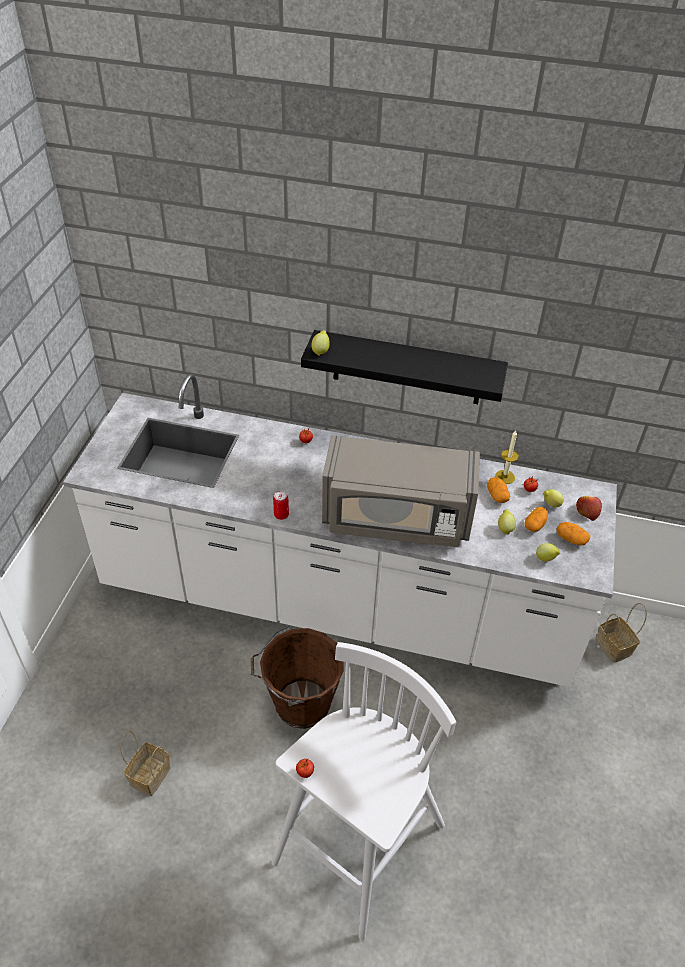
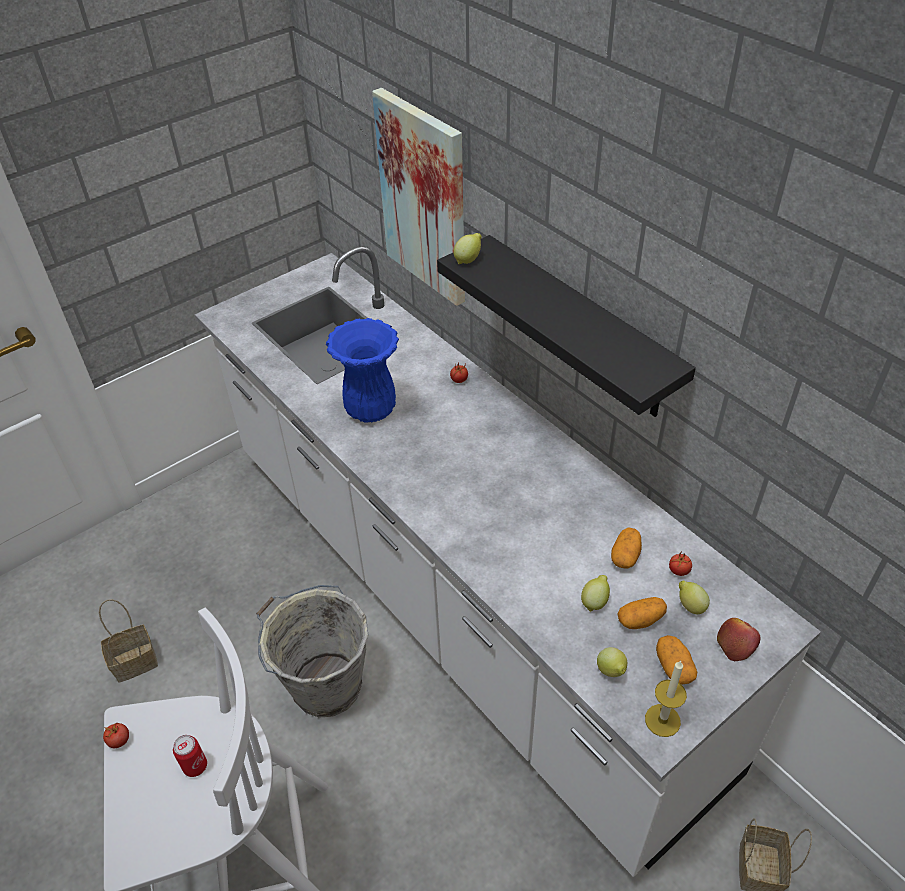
camera: 40 degrees right, 0 degrees up
(240, 321) = (424, 198): none -> picture
(269, 487) = (370, 411): none -> blue vase
(281, 515) = (352, 446): can -> can (195, 766)
(300, 704) = (324, 684): brown bucket -> grey bucket
(396, 518) = (472, 516): grey microwave -> none
(505, 477) = (660, 538): candle -> candle (662, 720)

